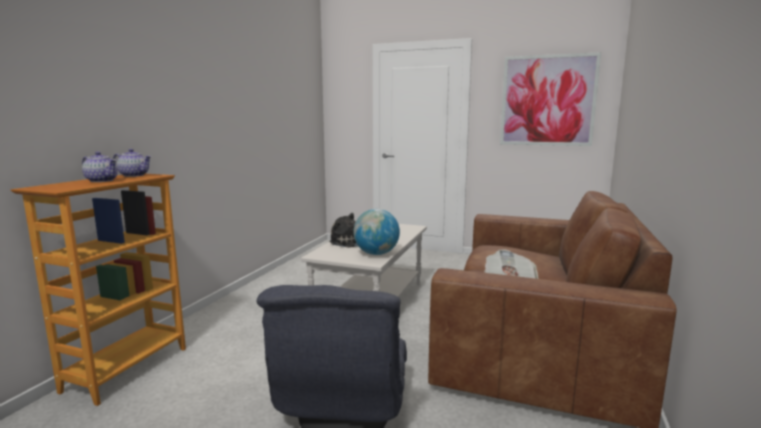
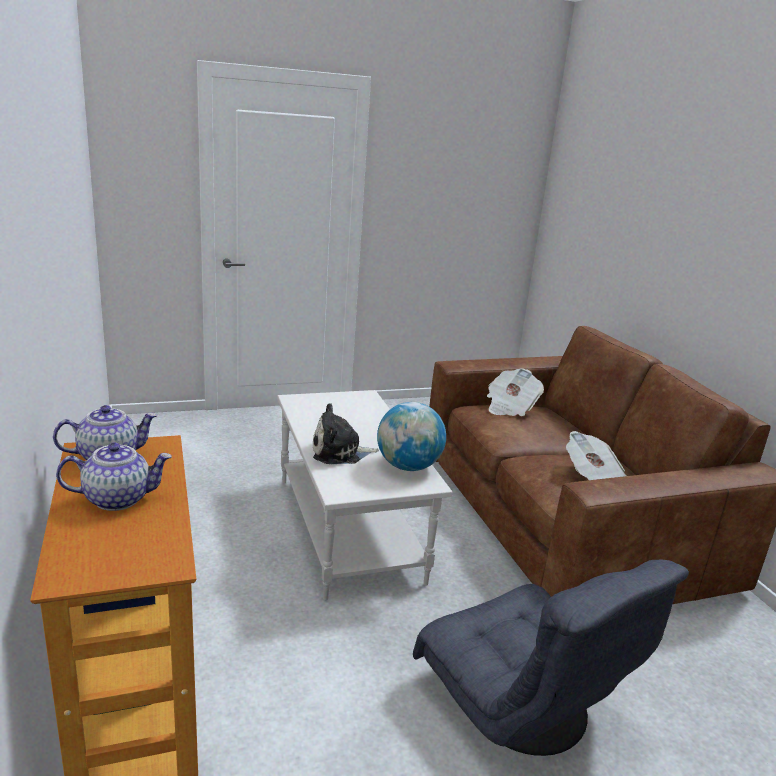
camera: 40 degrees left, 10 degrees up
(513, 247) = (510, 407): none -> newspaper
(547, 100) = (468, 183): picture -> none

